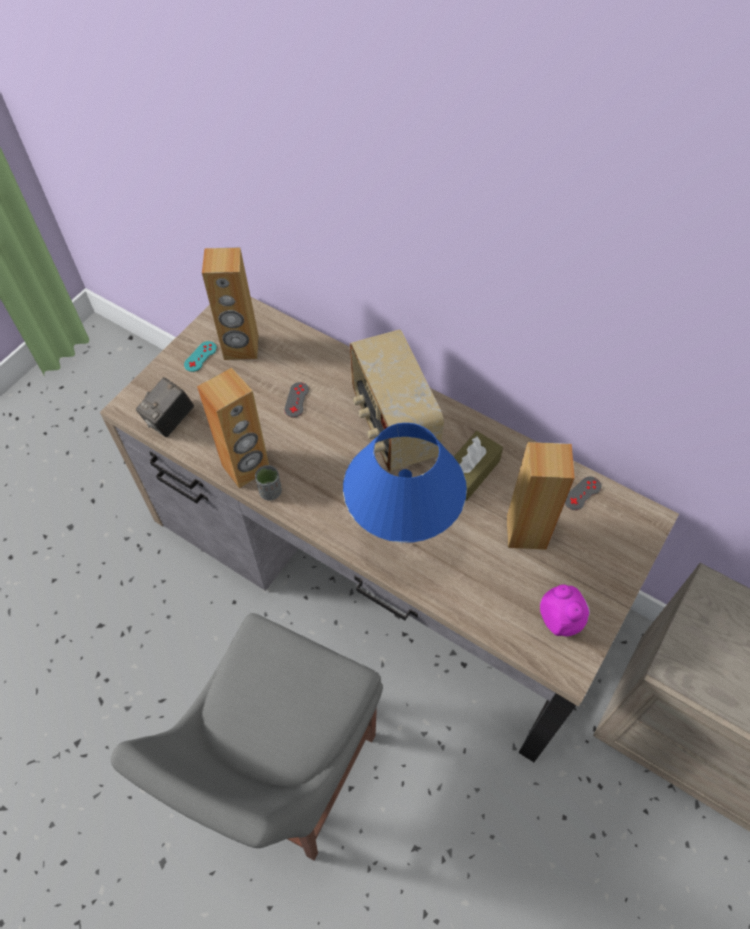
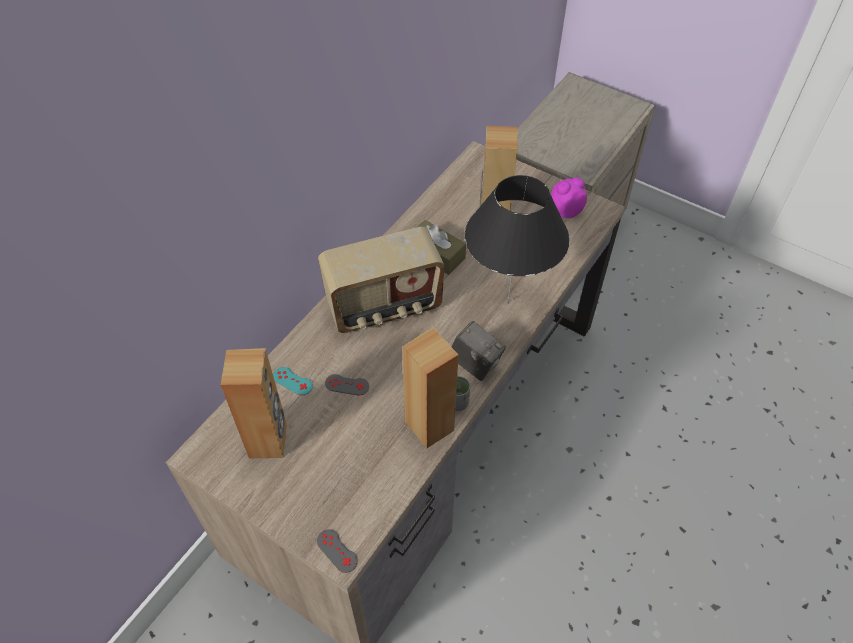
camera: 90 degrees left, 5 degrees down
(170, 421) = (366, 505): camera -> camera (475, 364)
(200, 356) = (275, 483): turquoise game controller -> turquoise game controller (292, 381)
(286, 775) = (624, 505): grey chair -> none
(401, 543) = (508, 303): blue table lamp -> black table lamp
(582, 493) = (456, 188): grey game controller -> grey game controller (337, 551)

